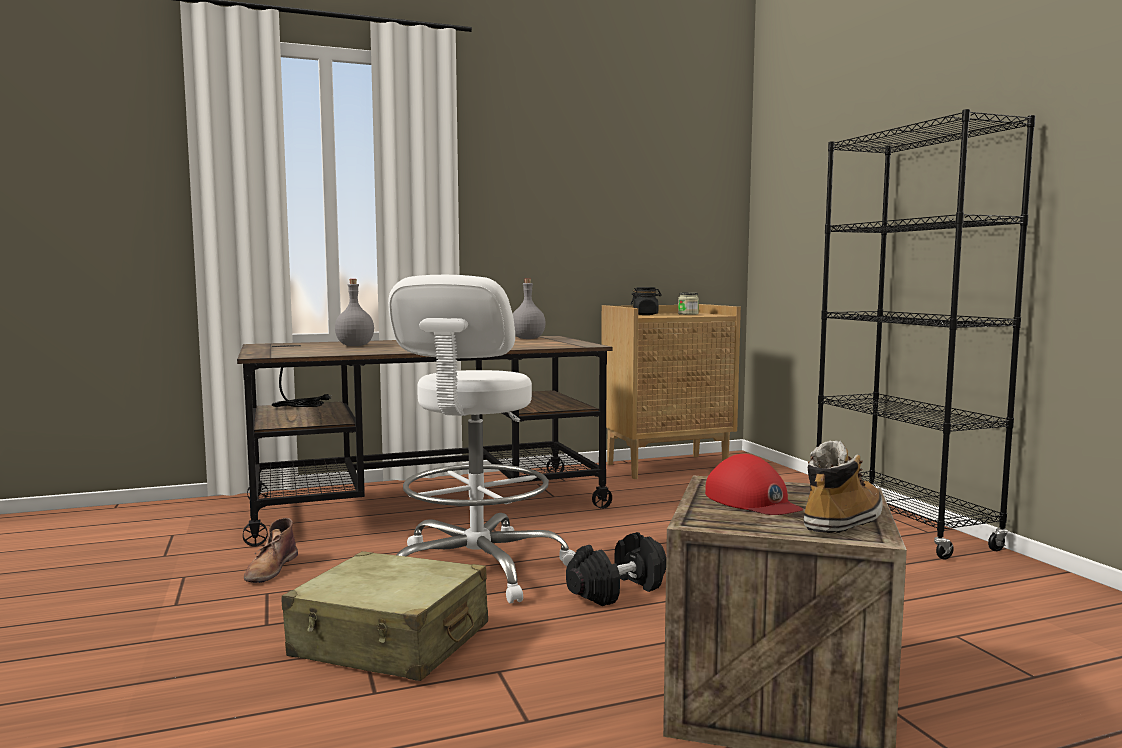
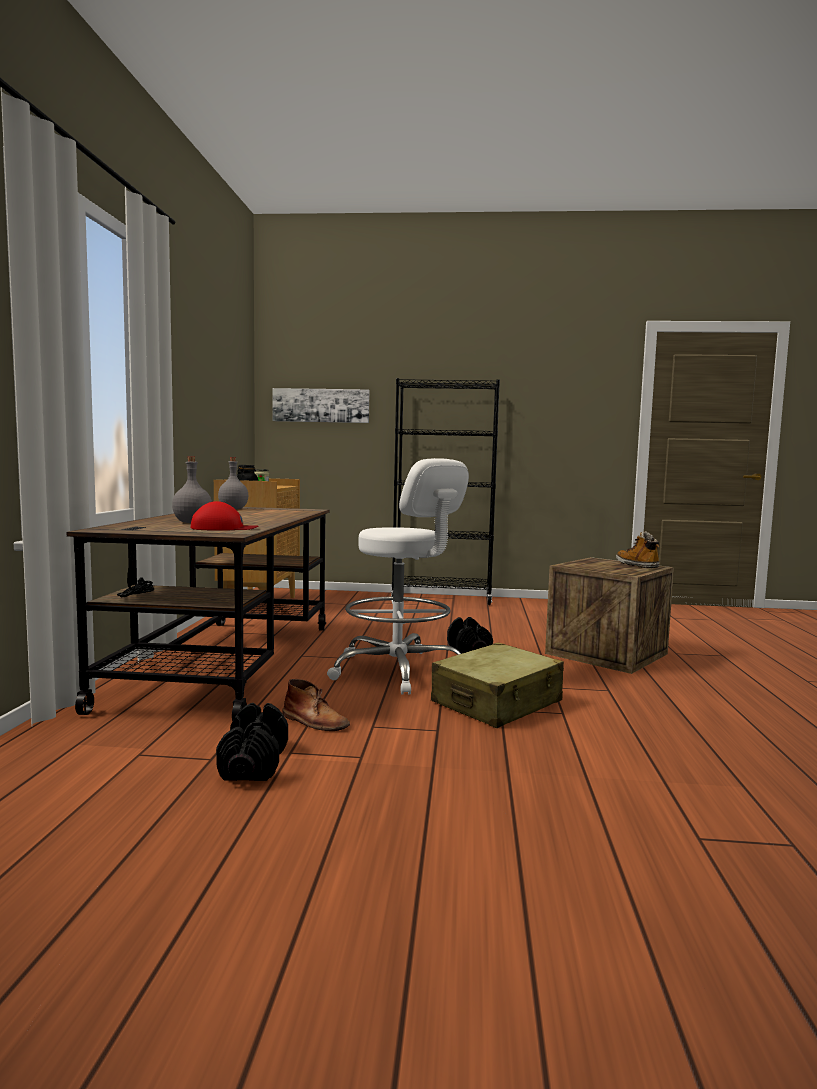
camera: 65 degrees left, 0 degrees up
(154, 570) = (254, 763): none -> black dumbbell
(752, 501) = (602, 567): red cap -> red cap (223, 528)
(804, 198) = (321, 405): none -> picture

